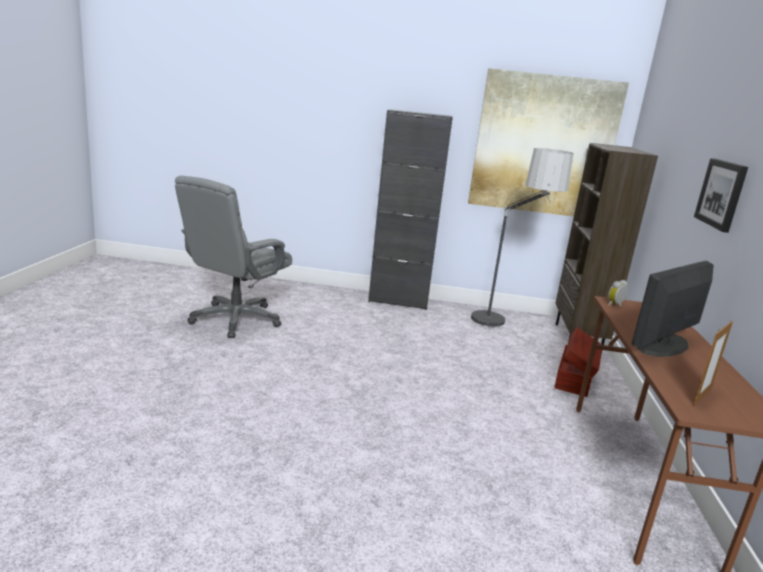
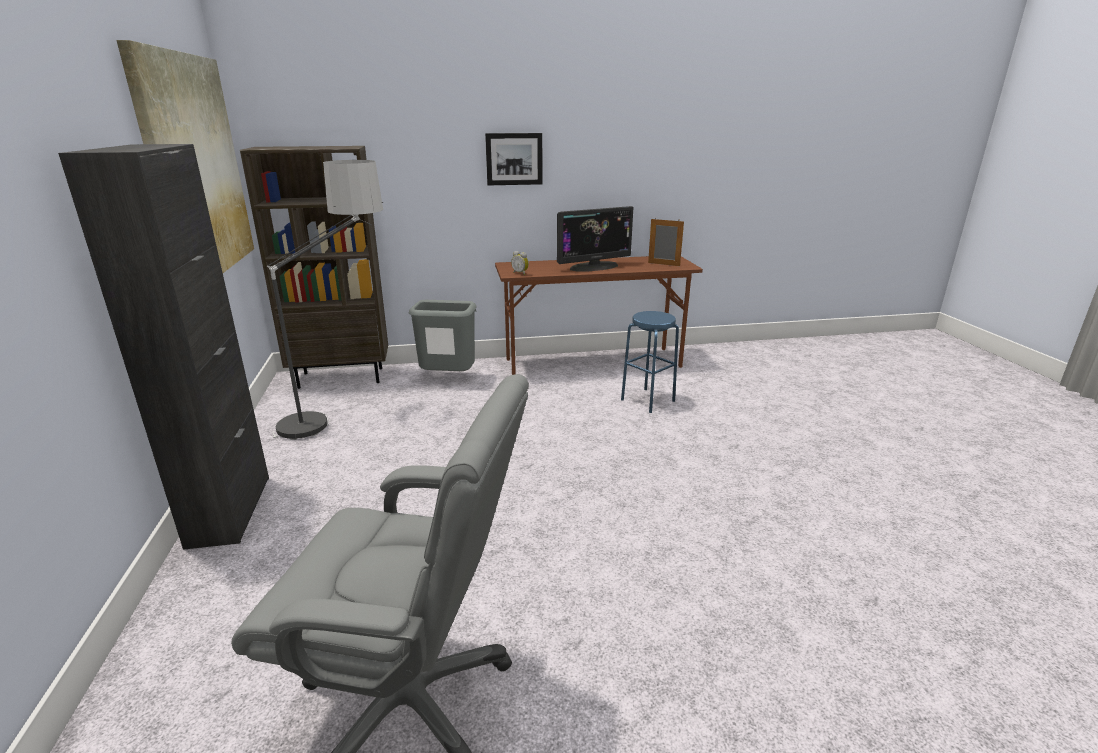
camera: 105 degrees left, 5 degrees up
(511, 482) = (647, 400): none -> blue stool
(575, 378) = (447, 379): brown storage box -> grey trash can
(663, 345) = (594, 267): monitor -> monitor turned 60 degrees counterclockwise

